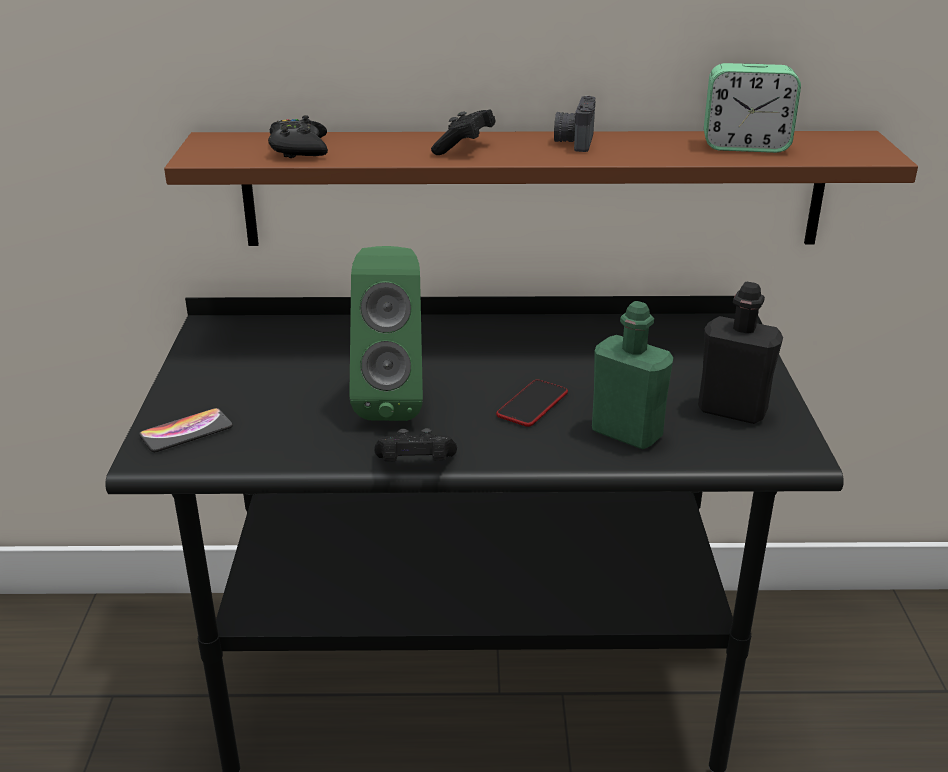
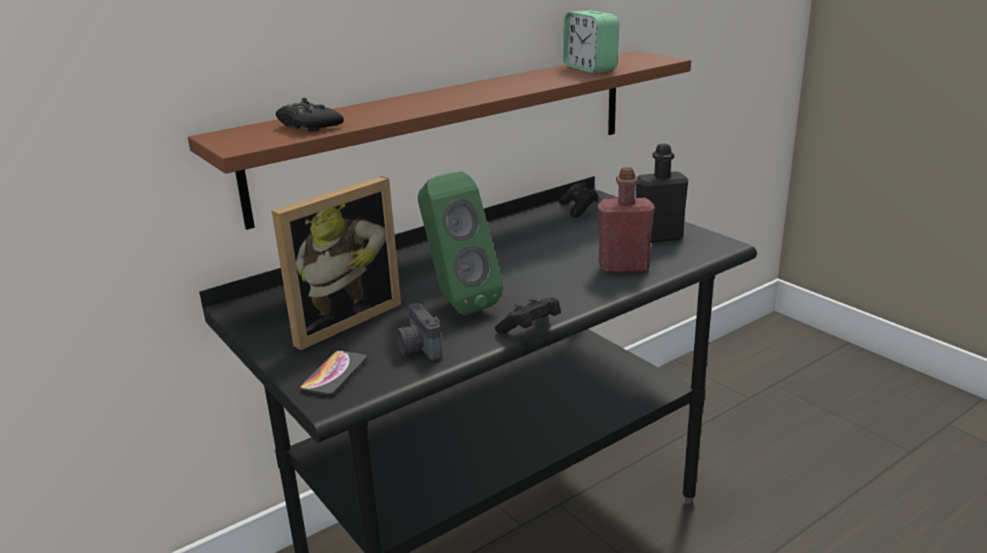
camera: 35 degrees left, 5 degrees down
(269, 376) = (340, 319): none -> picture frame
(464, 148) = (427, 101): black game controller -> black game controller (578, 209)
(532, 404) = (547, 272): phone -> none
(574, 142) = (489, 85): camera -> camera (418, 349)
(626, 433) = (623, 267): green bottle -> red bottle
(745, 146) = (590, 68): alarm clock -> alarm clock turned 90 degrees clockwise

